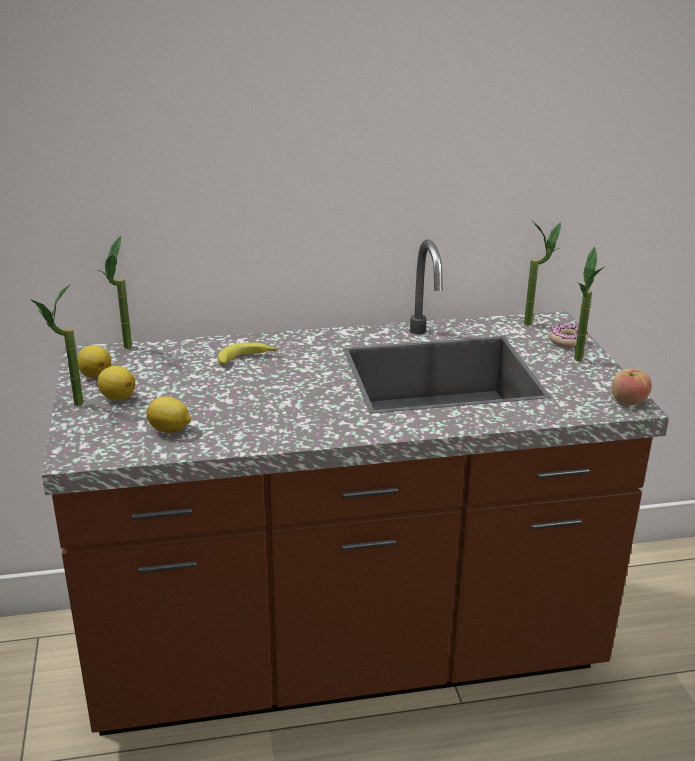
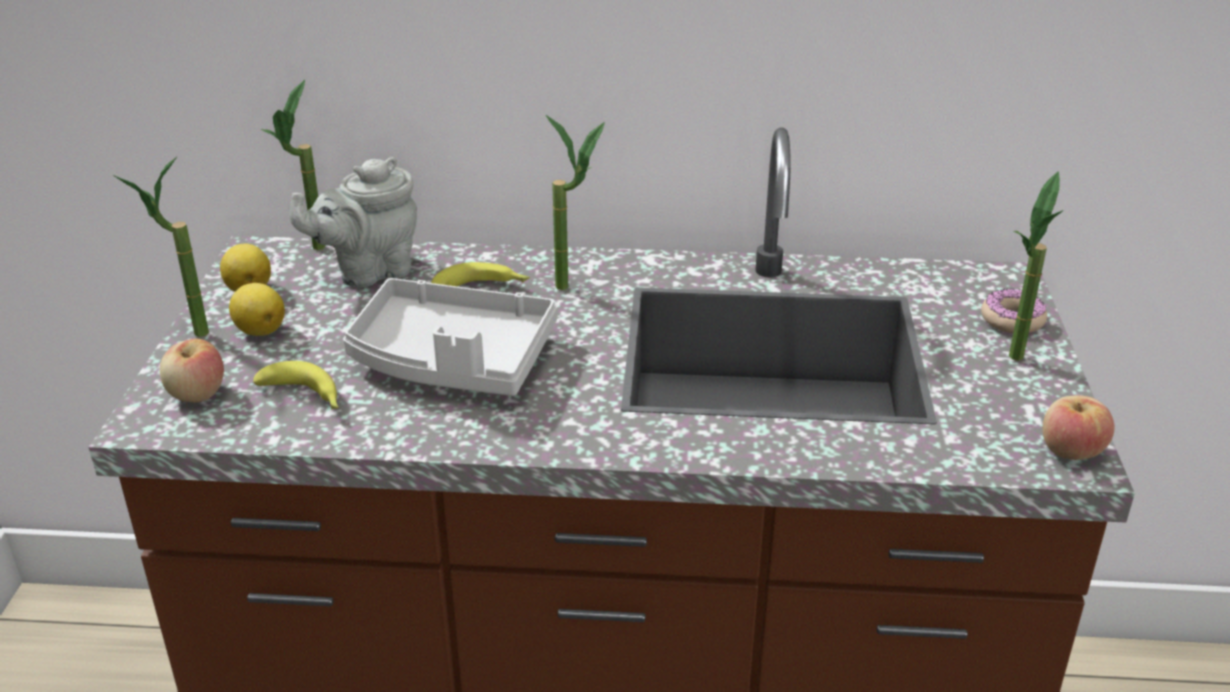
camera: 15 degrees right, 5 degrees up
(97, 437) = (197, 394): none -> apple
(169, 357) = (368, 271): none -> grey teapot
(170, 430) = (305, 397): lemon -> banana
(252, 399) = (452, 360): none -> grey tray
(535, 323) = (971, 279): potted plant -> potted plant (576, 286)

